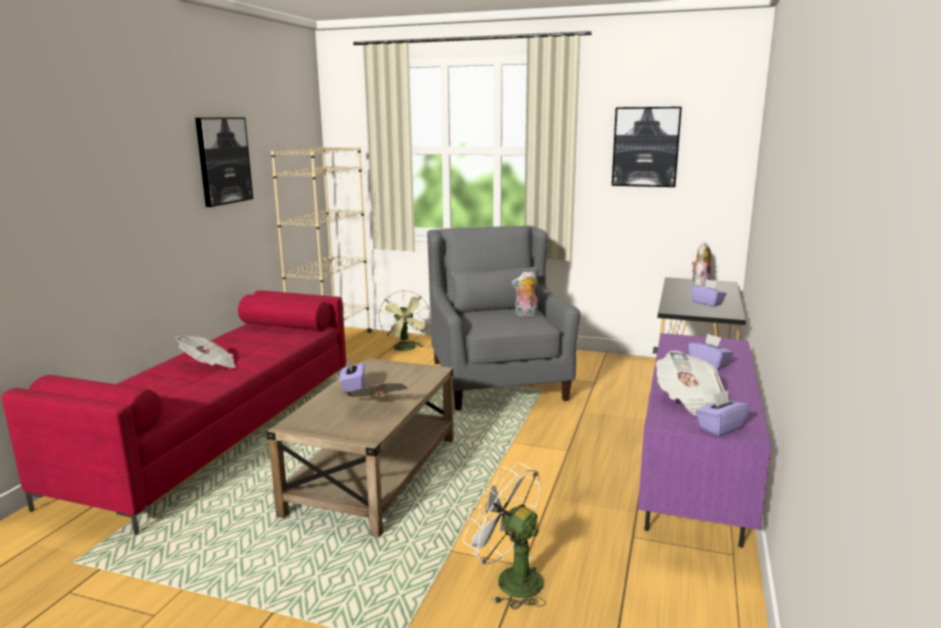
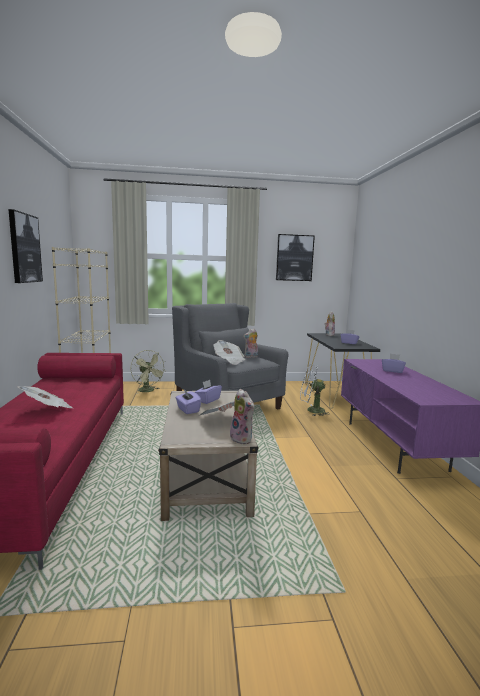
camera: 25 degrees left, 5 degrees down
(369, 436) = (243, 439): none -> plush toy
(510, 579) = (363, 522): white fan -> white fan (311, 410)
(689, 401) = (416, 389): newspaper -> newspaper (229, 361)
(720, 427) = (453, 399): purple tissue box -> purple tissue box (207, 400)

